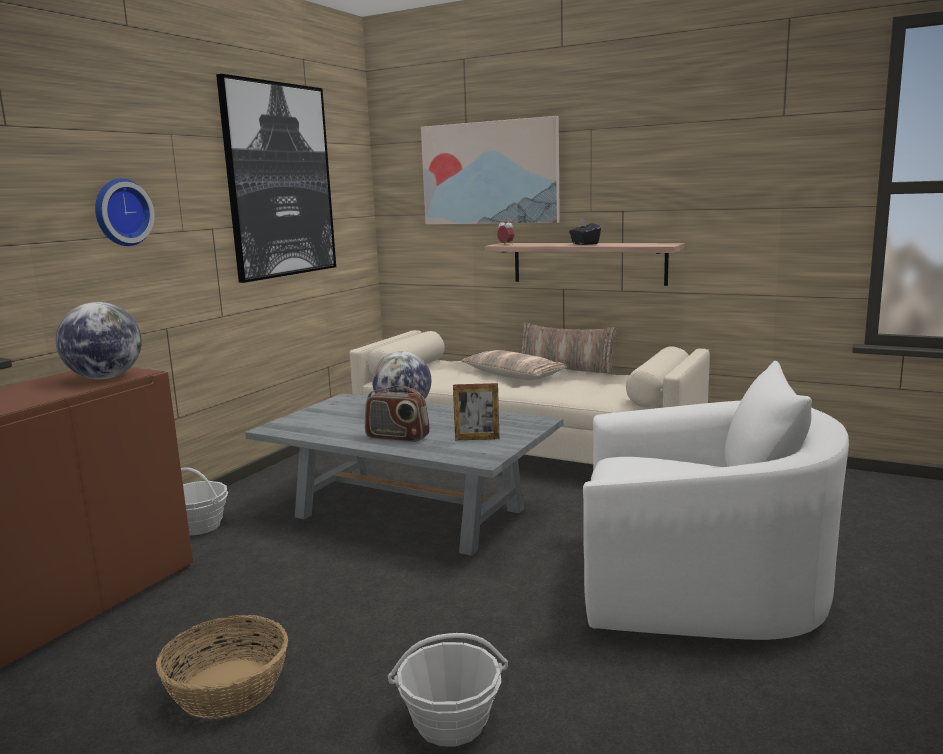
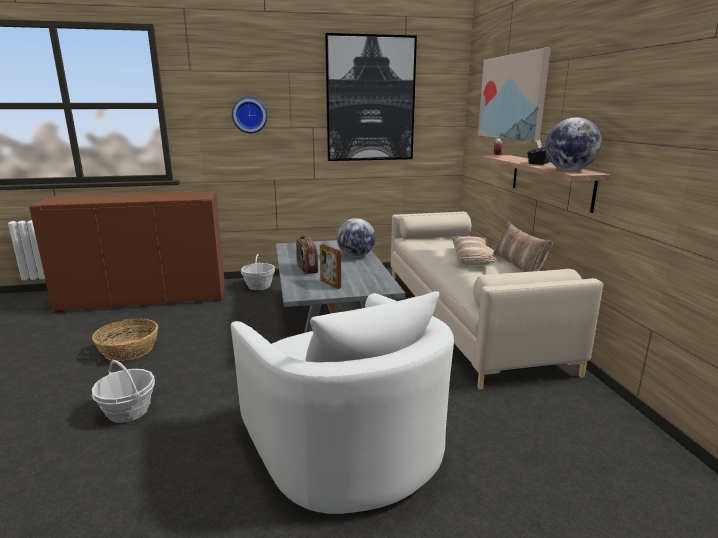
camera: 50 degrees right, 5 degrees up
(104, 378) = (189, 197): globe -> globe (569, 170)

